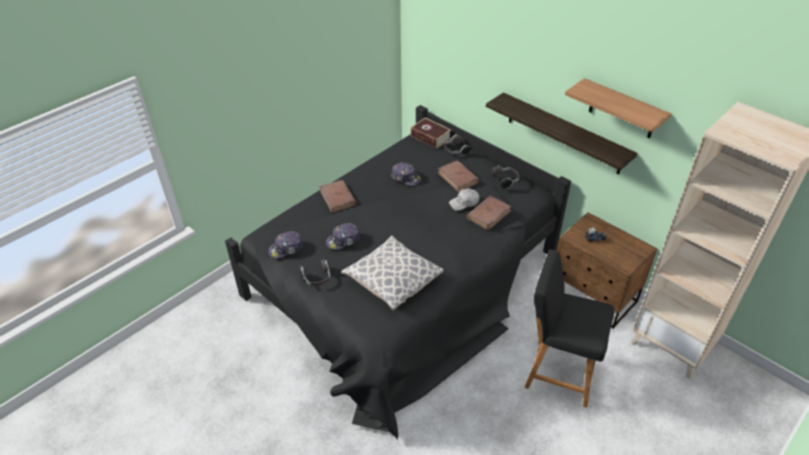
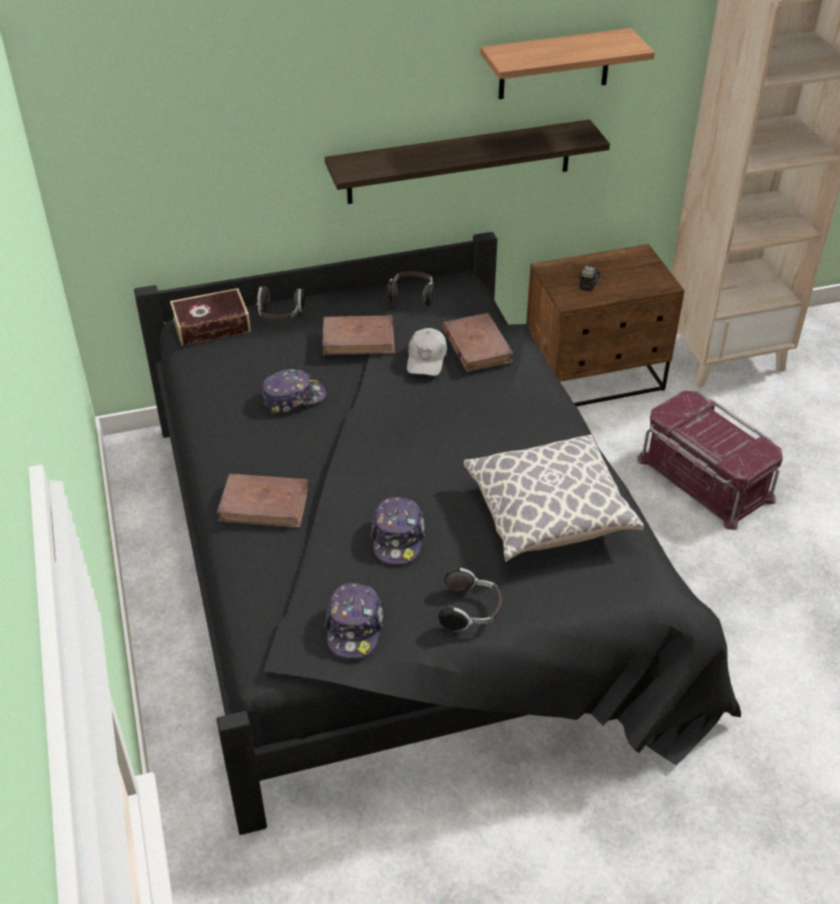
camera: 60 degrees left, 0 degrees up
(557, 371) = (703, 479): black stool -> red storage box

